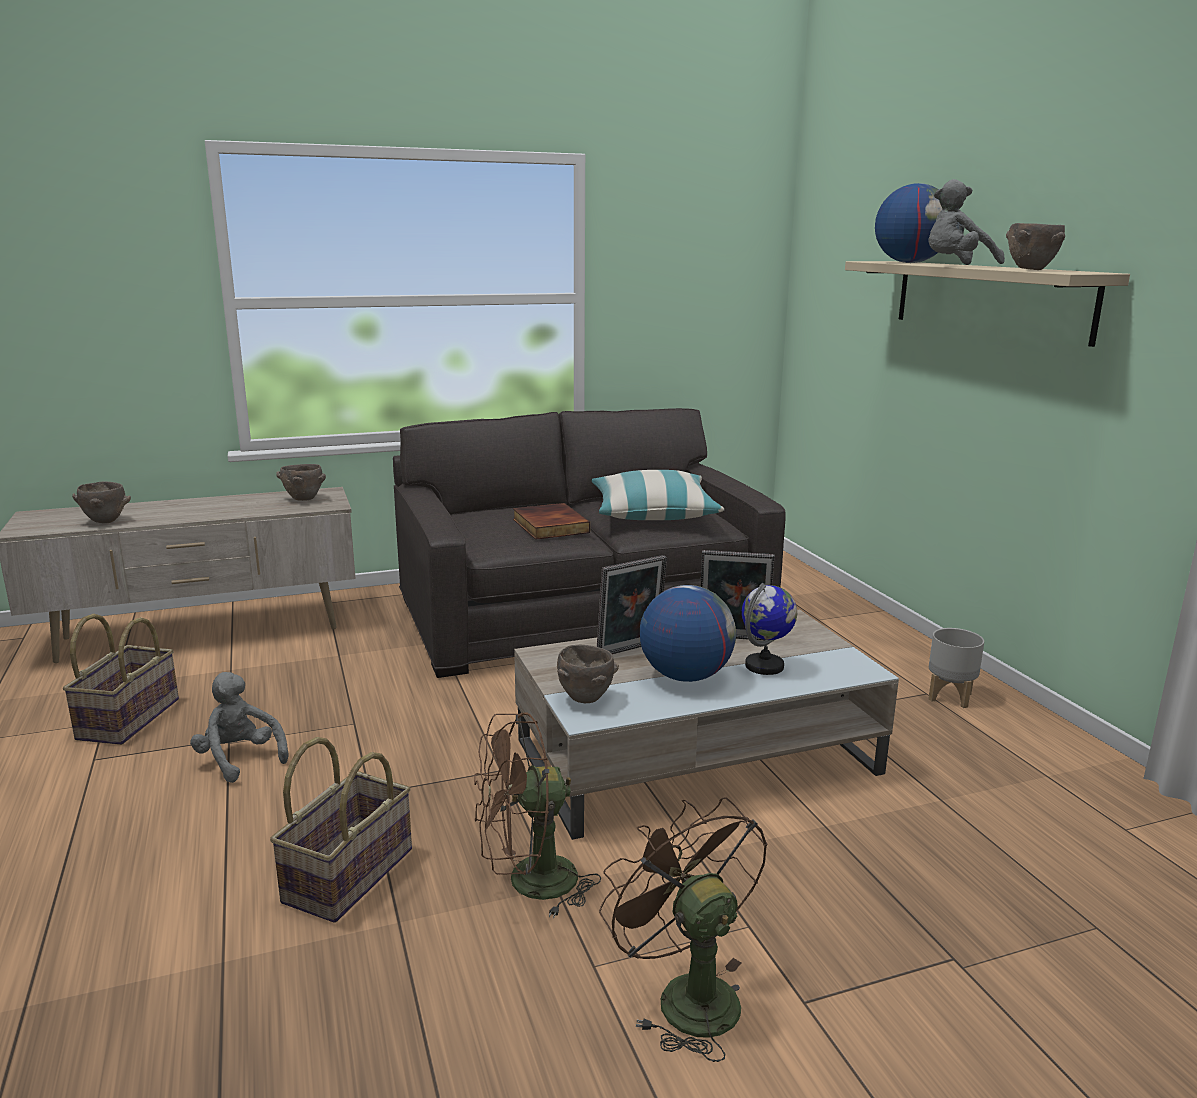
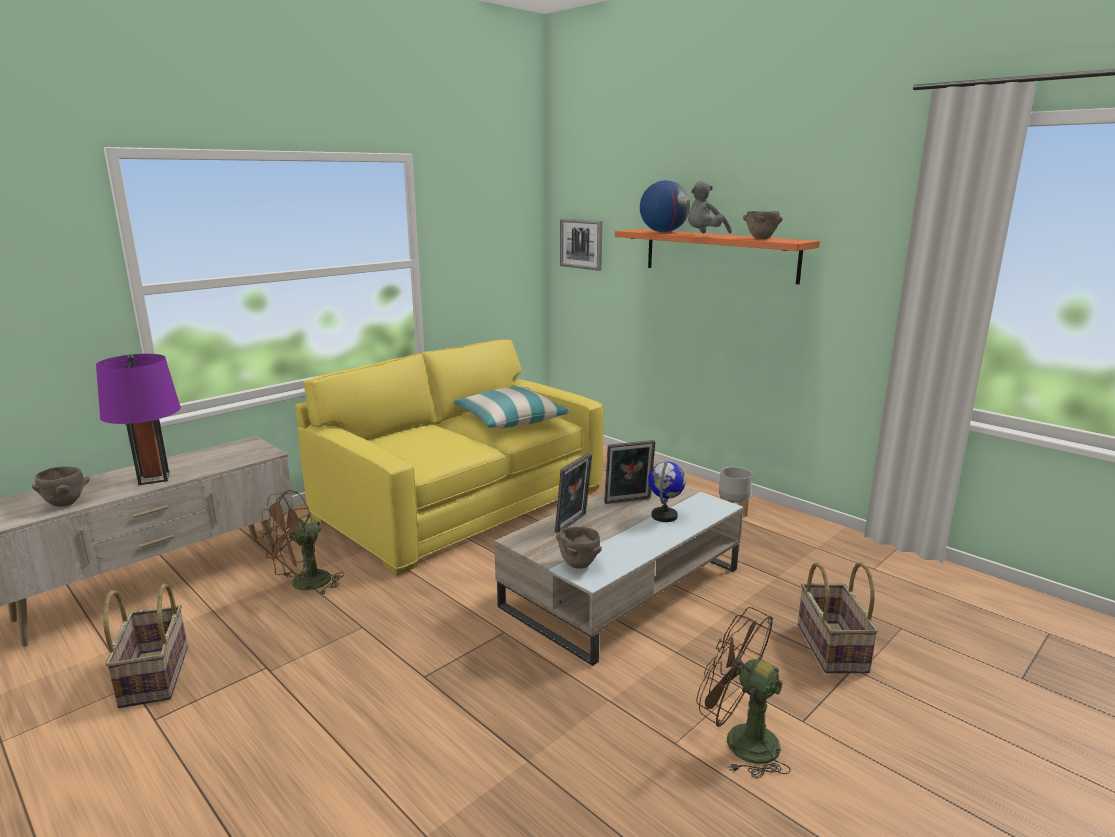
camera: 25 degrees left, 0 degrees up
(203, 511) = (154, 478): none -> purple table lamp
(239, 759) = (292, 681): grey plush toy -> none
(304, 499) = (237, 452): brown bowl -> none
(347, 874) = (461, 740): basket -> basket (830, 647)
(529, 884) = (591, 704): brown fan -> brown fan (303, 585)
(548, 526) = (448, 442): book -> none
(581, 612) = (461, 502): grey sofa -> yellow sofa
(685, 676) = (624, 534): globe -> none
(826, 285) = (581, 244): none -> picture
(989, 299) = (719, 254): beige shelf -> orange shelf

